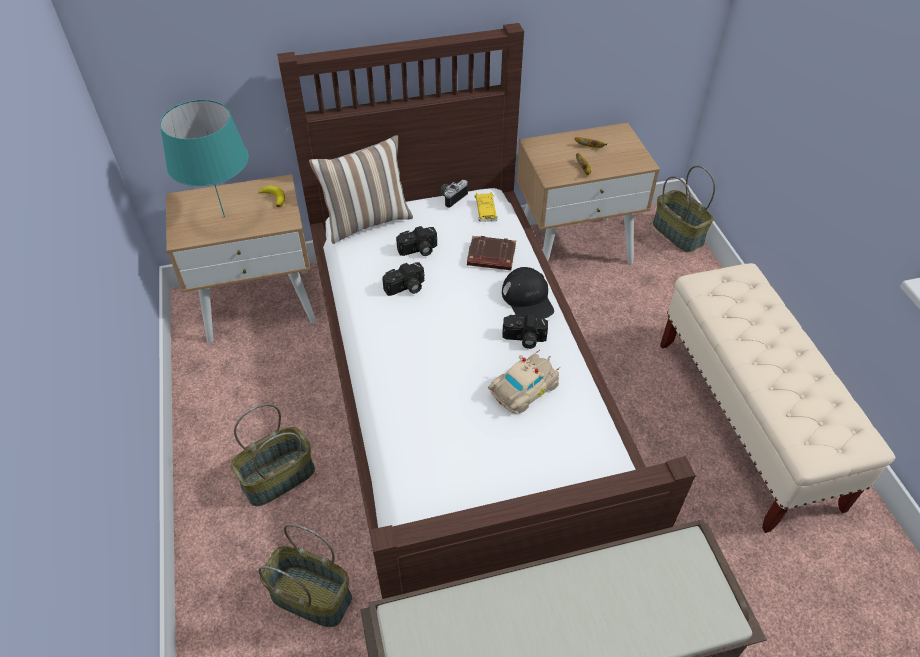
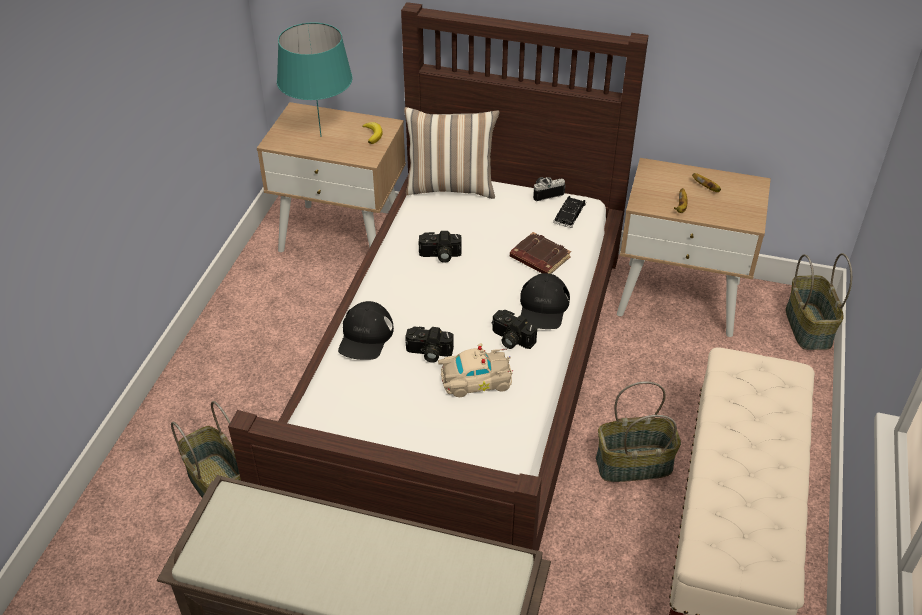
camera: 30 degrees right, 5 degrees down
(278, 479) = (257, 383): basket -> basket (633, 465)
(398, 393) = (365, 336): none -> black cap
(418, 250) = (476, 228): camera -> camera (428, 353)
(485, 209) = (569, 215): yellow toy car -> black toy car

